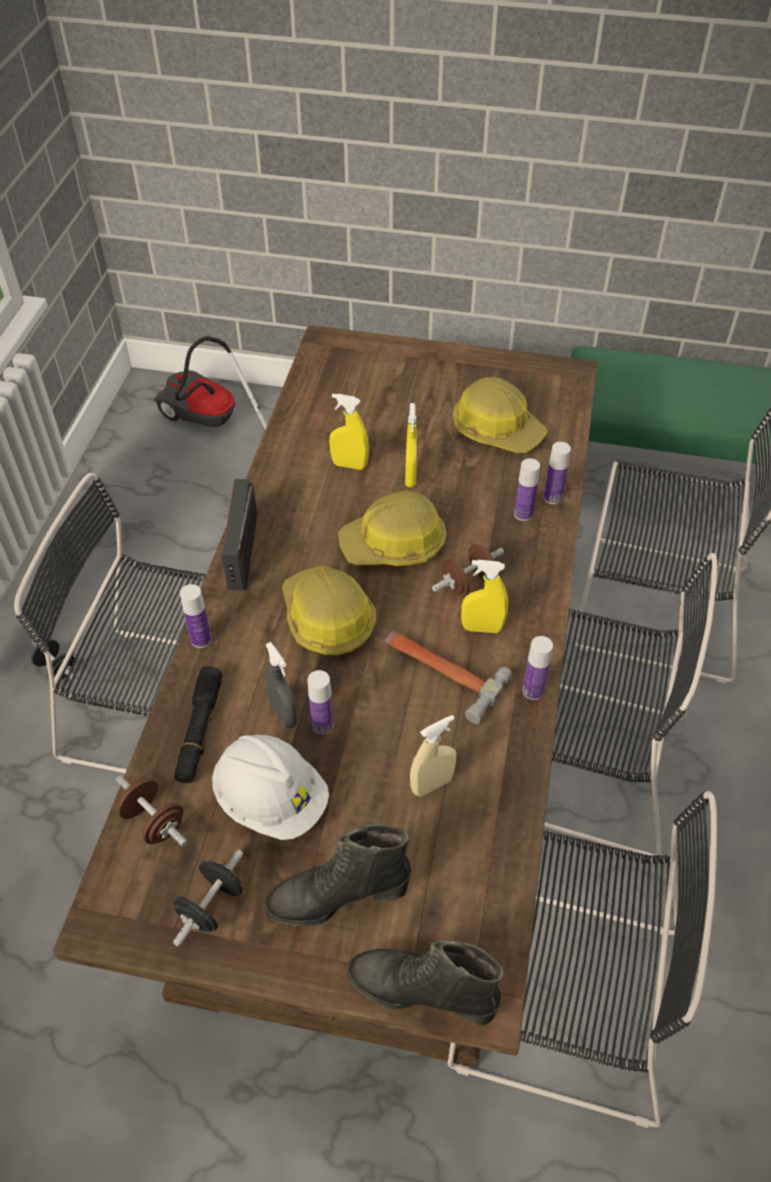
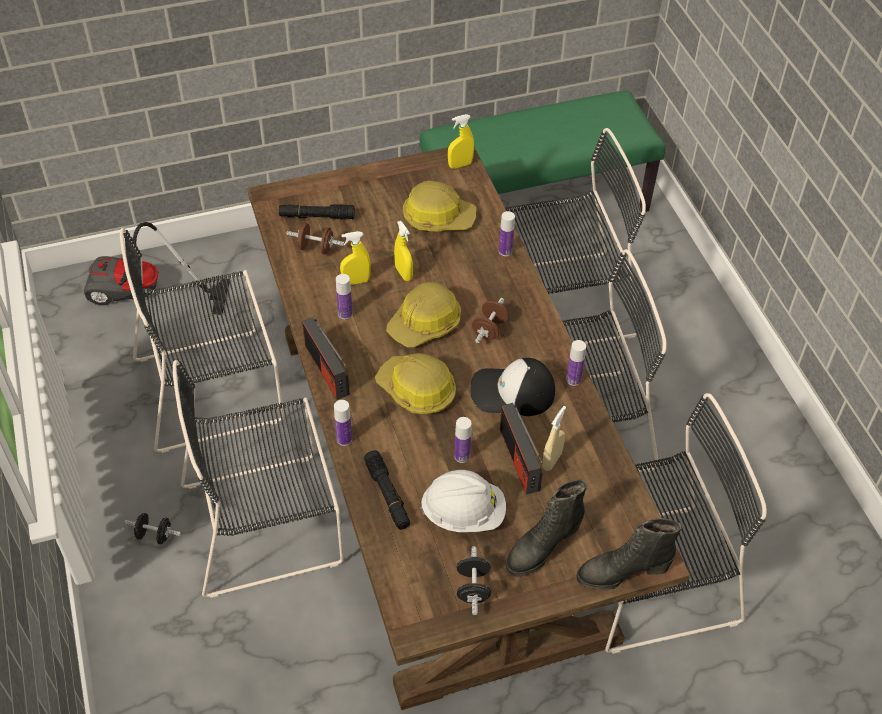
camera: 30 degrees left, 0 degrees up
(154, 822) = (401, 560): brown dumbbell -> brown dumbbell (316, 248)
(217, 544) = (214, 388): none -> black chair
(283, 714) = (433, 461): grey spray bottle -> none
(358, 379) = (316, 216): none -> black flashlight
(390, 763) = (519, 460): none -> radio
(441, 672) = (512, 392): hammer -> cap
(482, 628) = (518, 354): yellow spray bottle -> yellow spray bottle (460, 165)
(523, 514) = (494, 270): bottle -> bottle (345, 314)

